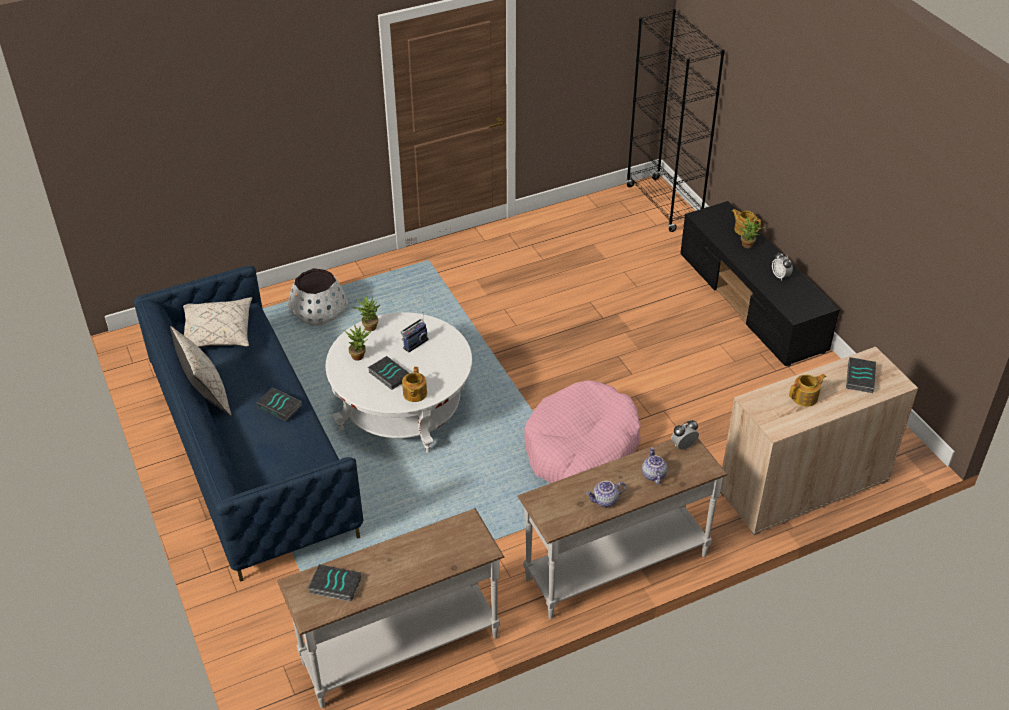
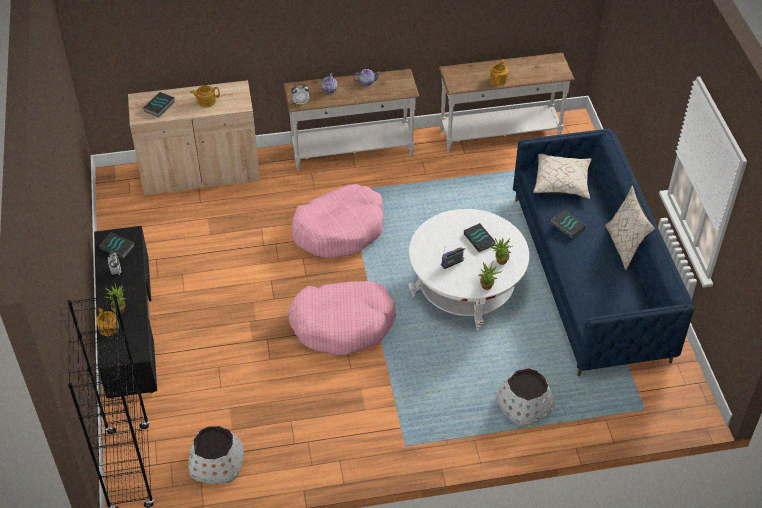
camera: 165 degrees left, 5 degrees up
(217, 333) = (619, 302): beige pillow -> beige pillow (562, 182)
(334, 586) = (541, 69): book -> book (118, 247)
(414, 394) = (463, 220): teapot -> teapot (498, 79)
(529, 346) = (343, 324): none -> pink dog bed
(592, 220) = (217, 463): none -> white planter

